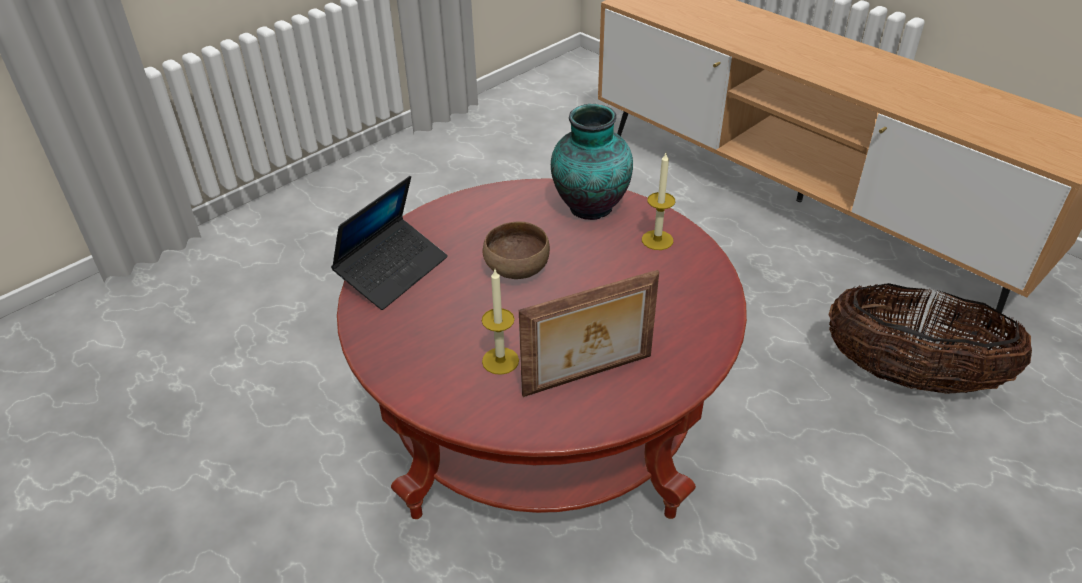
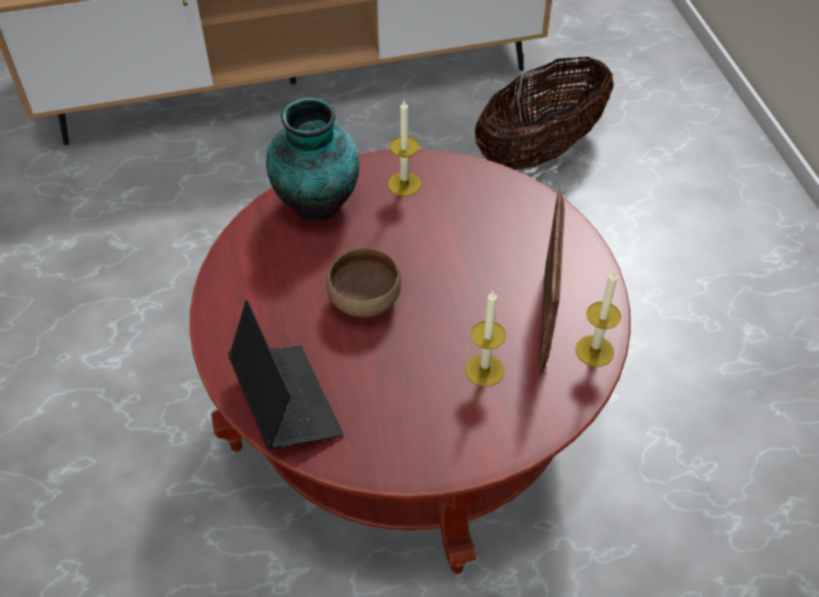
camera: 60 degrees left, 10 degrees up
(577, 423) = (594, 351): none -> candle

